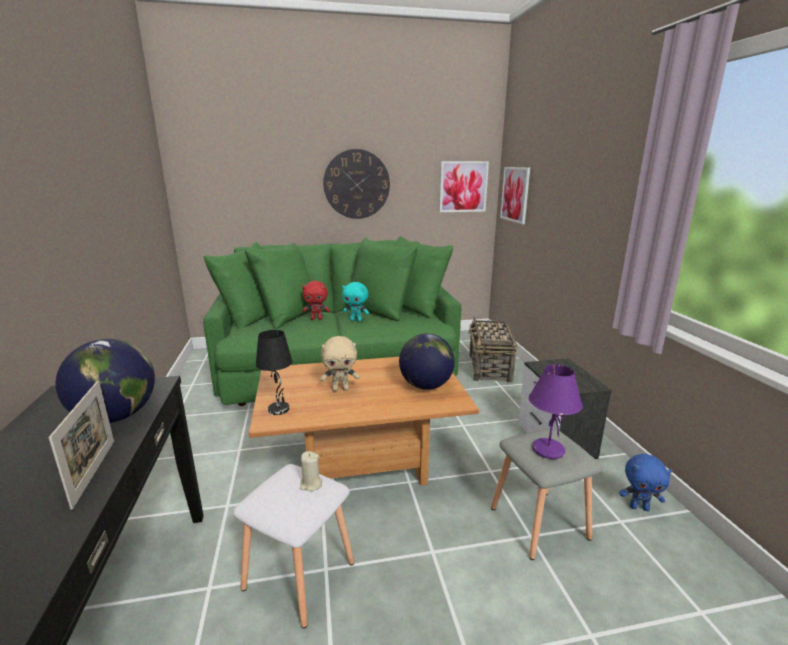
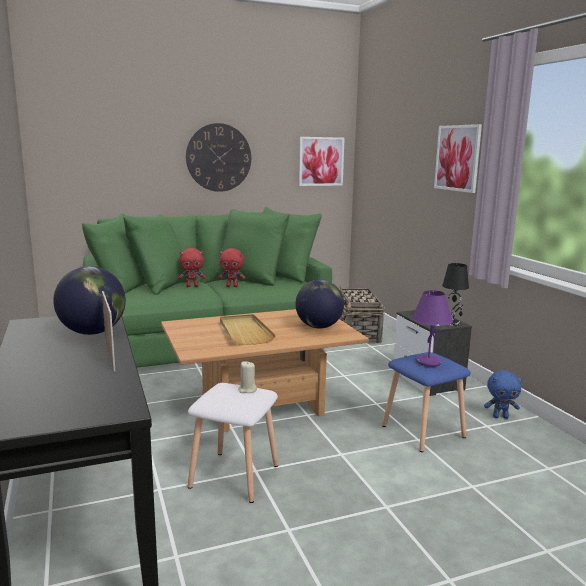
camera: 10 degrees left, 5 degrees down
(279, 409) = (197, 346): black table lamp -> black table lamp (452, 323)
(340, 389) = (245, 332): beige plush toy -> beige tray
(356, 320) = (232, 286): turquoise plush toy -> red plush toy
(515, 194) = (372, 168): picture -> picture (457, 158)
(540, 523) = (424, 432): grey stool -> blue stool

